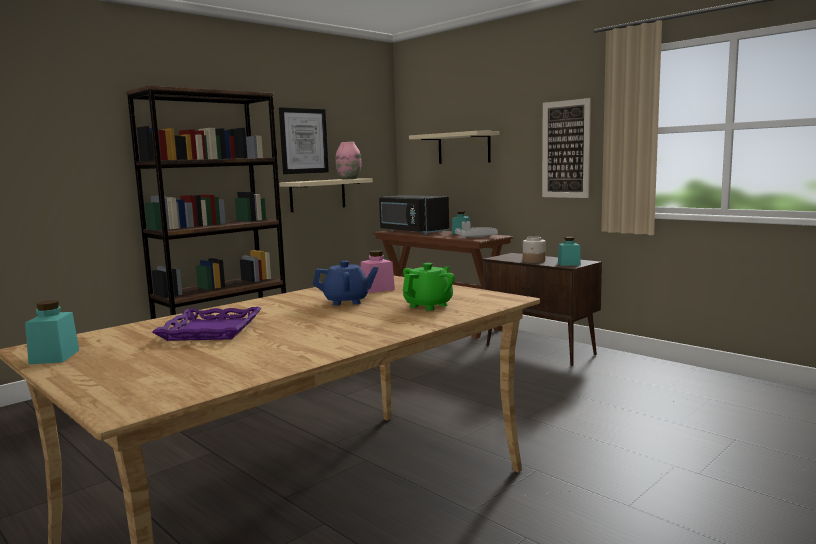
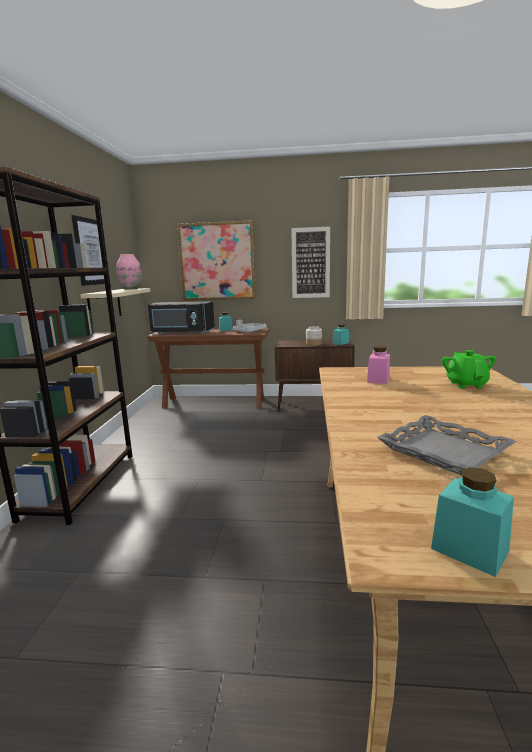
camera: 40 degrees left, 5 degrees up
(210, 330) = (443, 451): purple tray -> grey tray
(347, 301) = (406, 394): blue teapot -> none
(464, 148) = (217, 261): beige shelf -> picture

